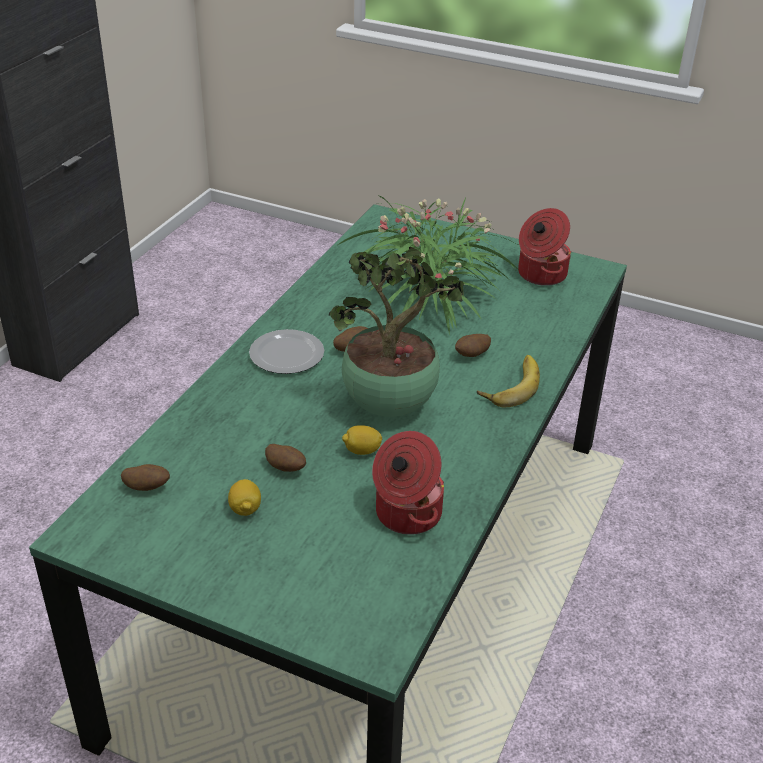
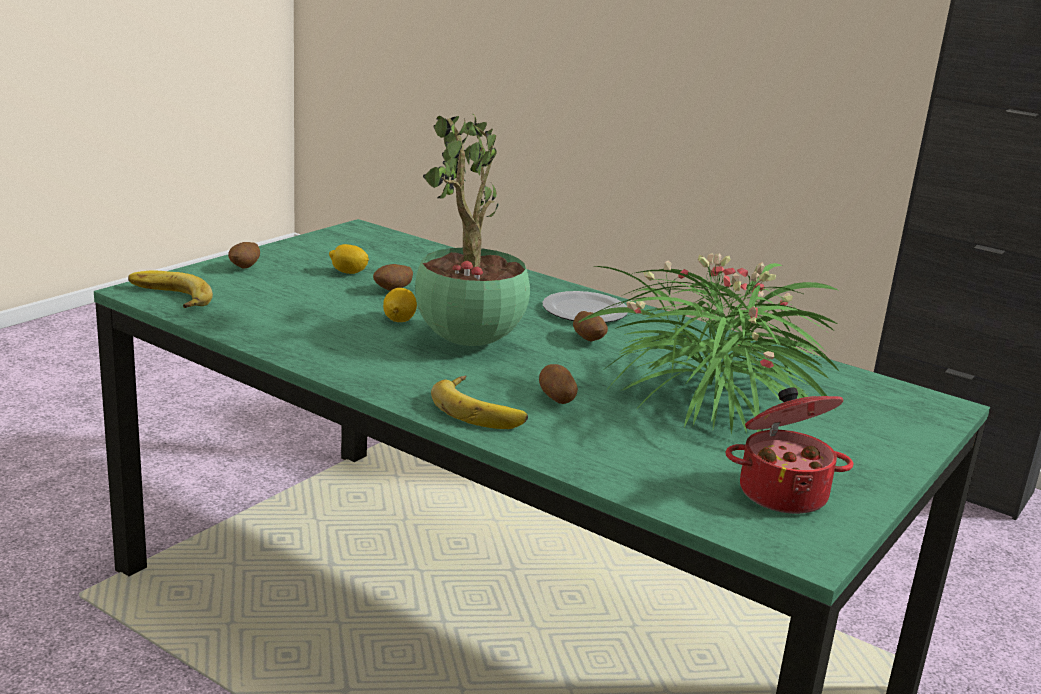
camera: 100 degrees right, 15 degrees down
(147, 488) = (400, 249): potato -> potato (245, 268)
(387, 622) = (167, 298): none -> banana
(406, 514) = (291, 323): cooking pot -> none

